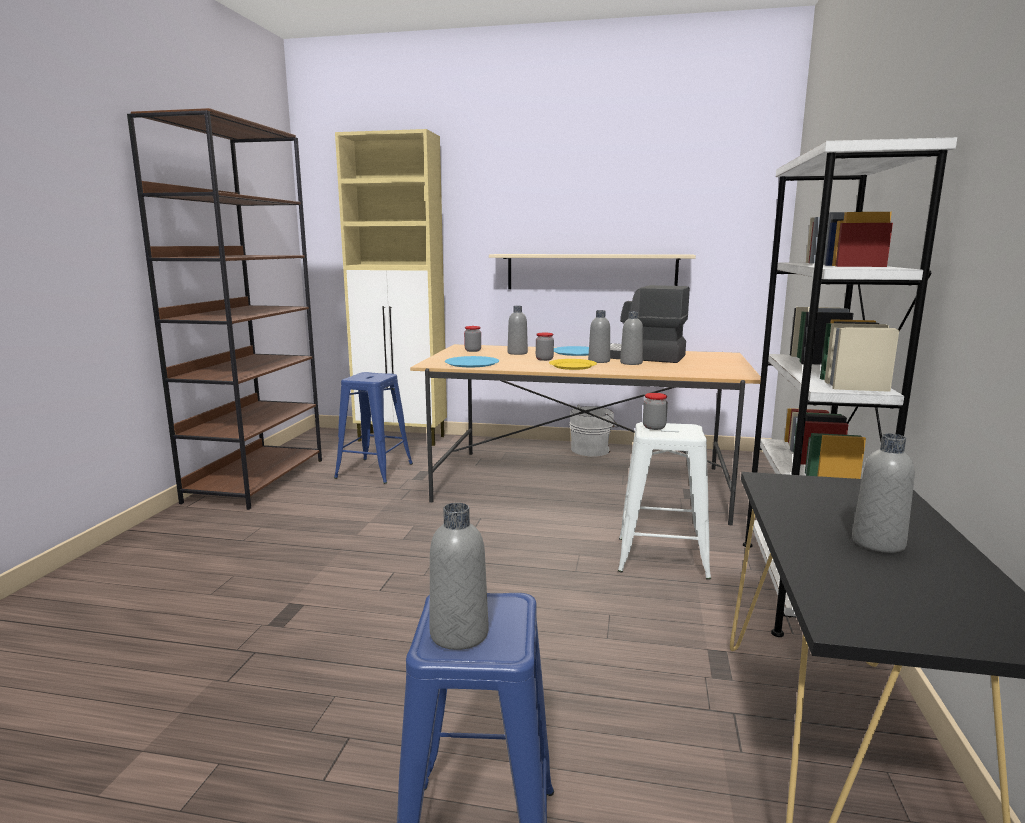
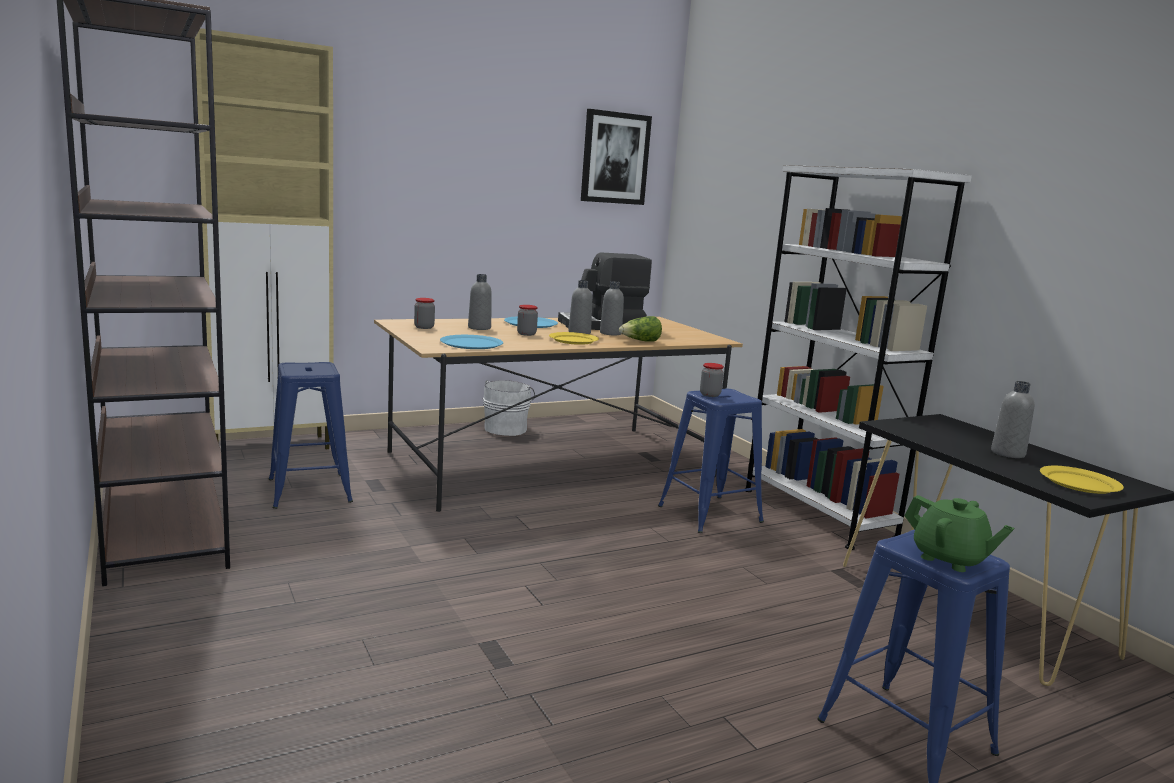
camera: 40 degrees left, 0 degrees up
(459, 634) = (949, 559): grey bottle -> green teapot
(591, 272) = (496, 232): beige shelf -> none
(641, 371) = (640, 341): none -> lettuce
(663, 558) = (711, 514): white stool -> blue stool
(717, 194) = (615, 158): none -> picture
(903, 606) = (1080, 483): none -> yellow plate

